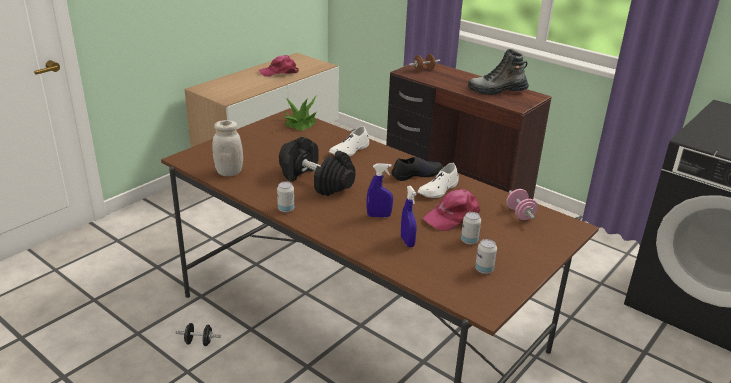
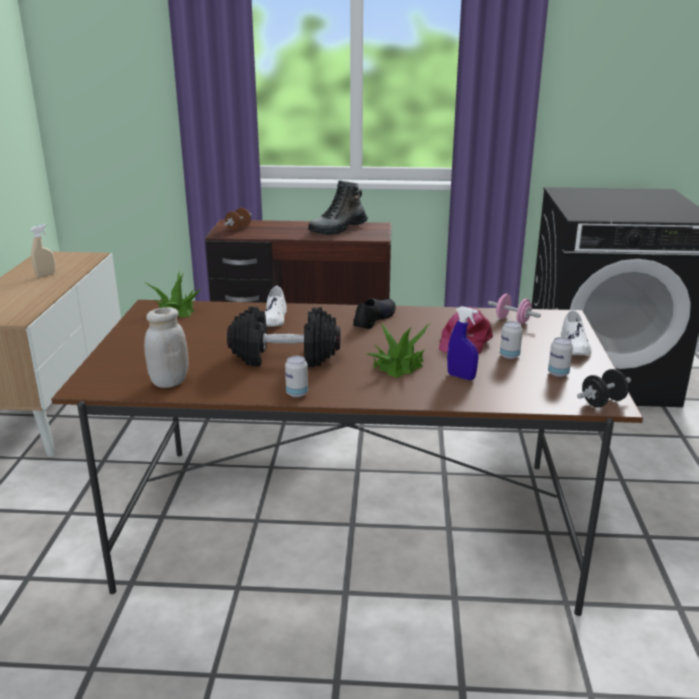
camera: 35 degrees left, 5 degrees down
(199, 342) = (189, 635): black dumbbell -> black dumbbell (602, 402)
(279, 72) = (46, 275): pink cap -> beige spray bottle
(379, 216) = (399, 365): blue spray bottle -> potted plant
(438, 189) = (415, 325): white shoe -> white shoe (574, 346)

